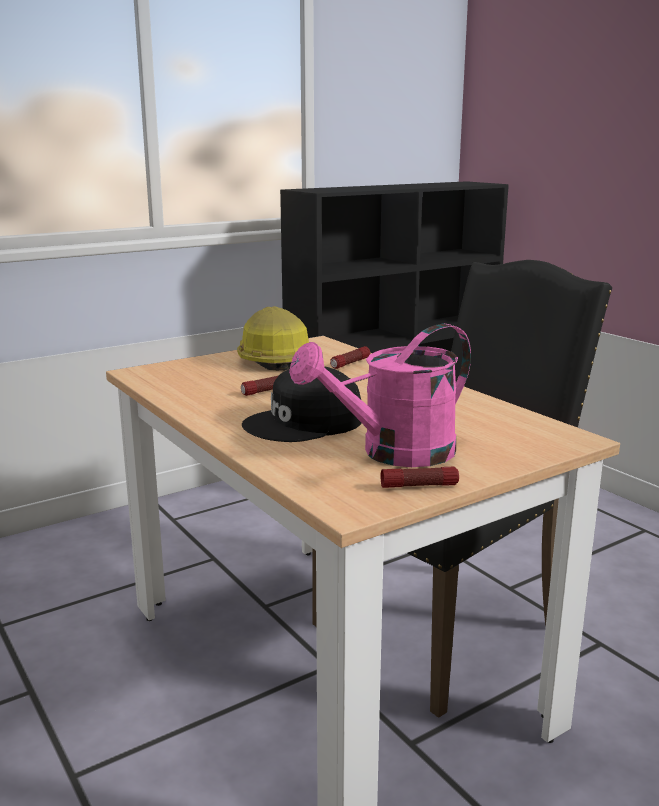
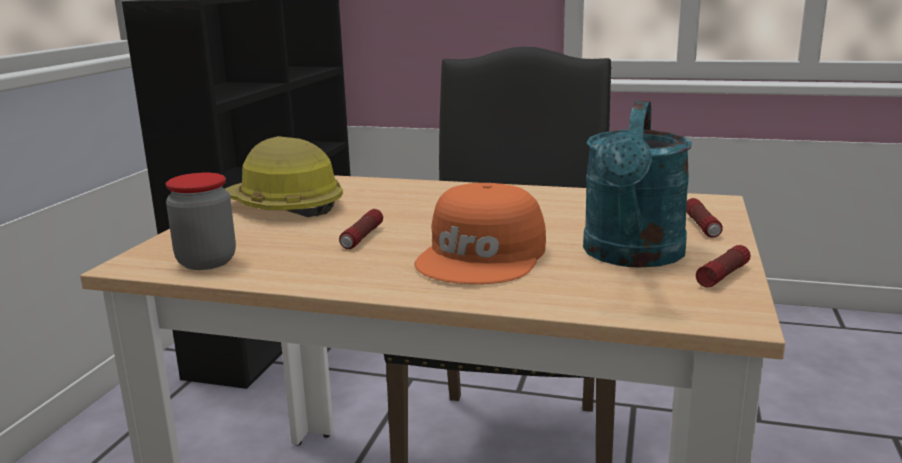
camera: 40 degrees left, 0 degrees up
(166, 381) = (206, 262): none -> jar
(305, 423) = (484, 256): black cap -> orange cap
(350, 363) = (377, 191): flashlight -> flashlight (702, 226)
(394, 454) = (632, 256): pink watering can -> turquoise watering can

